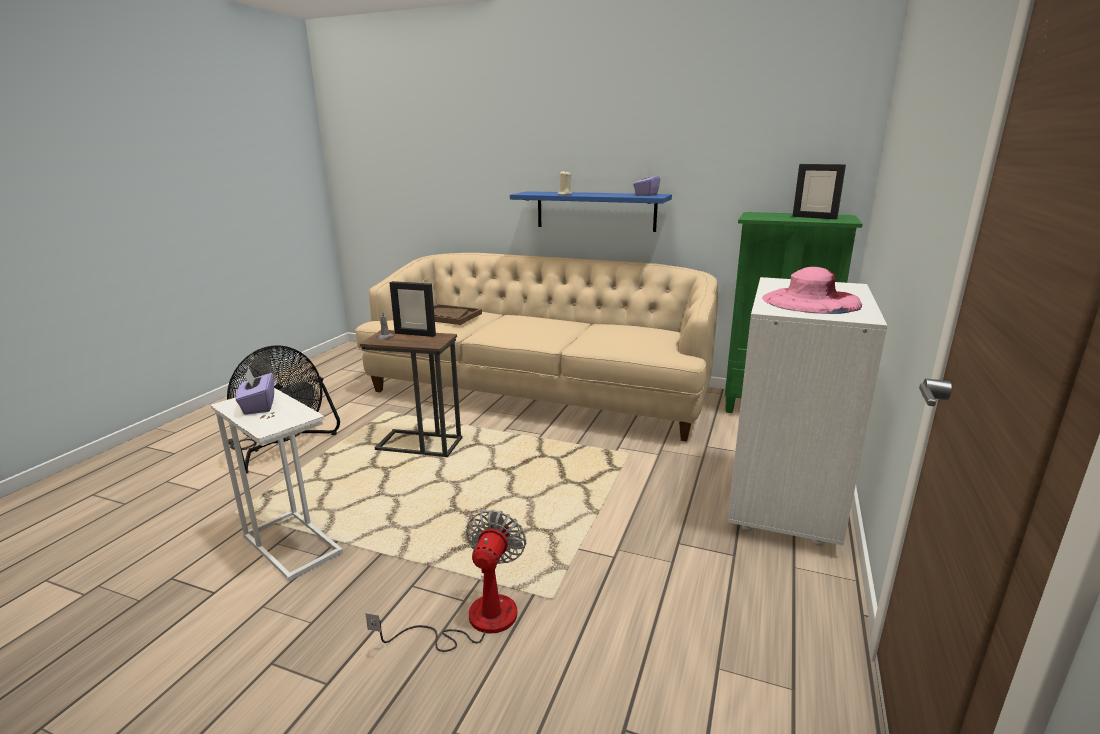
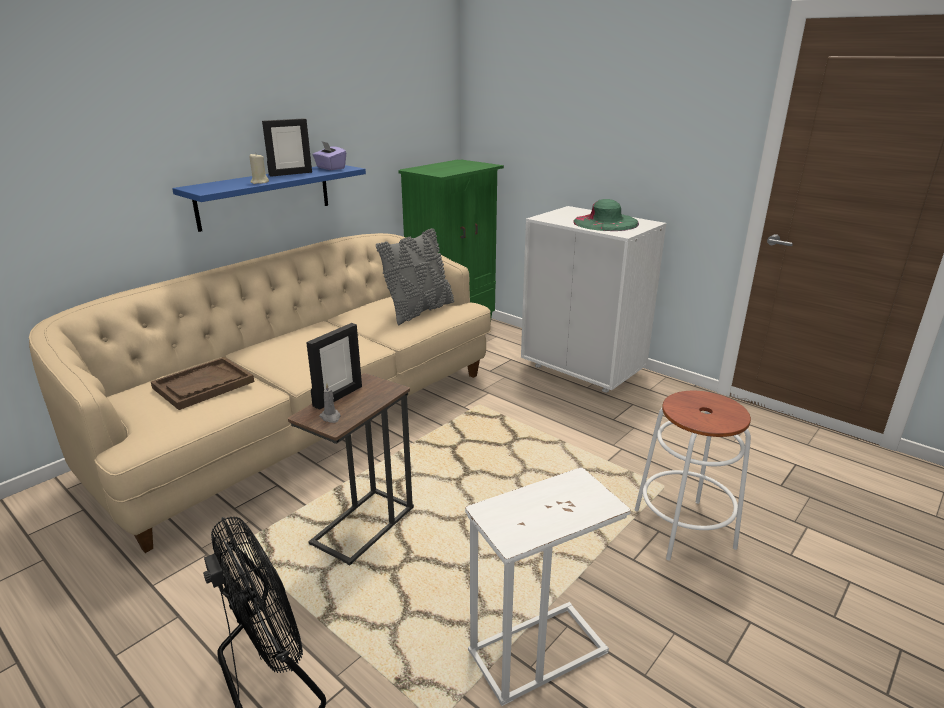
camera: 70 degrees left, 5 degrees up
(258, 406) = (533, 514): purple tissue box -> none
(474, 621) = (683, 529): fan -> white stool
(636, 340) = (419, 311): none -> grey pillow
(811, 301) = (605, 222): pink hat -> green hat
(814, 217) = (460, 165): picture frame -> picture frame (290, 173)

